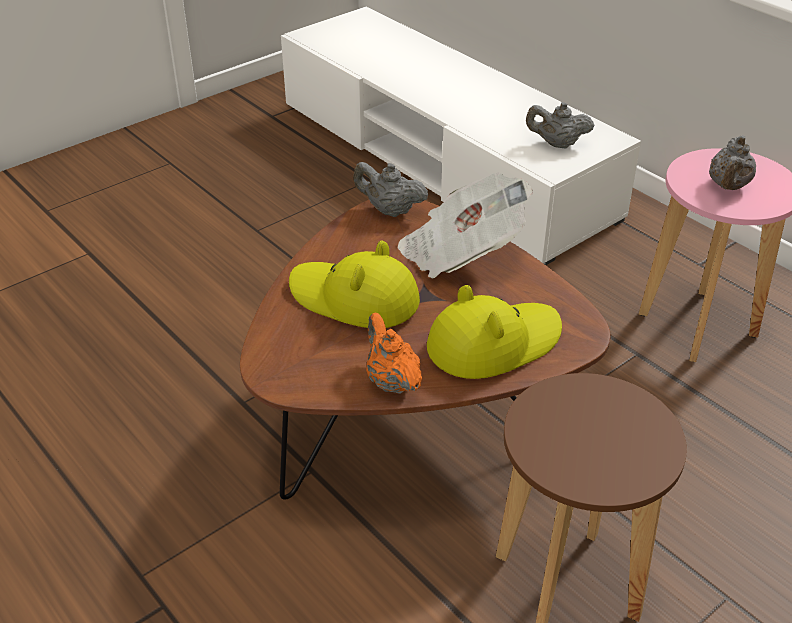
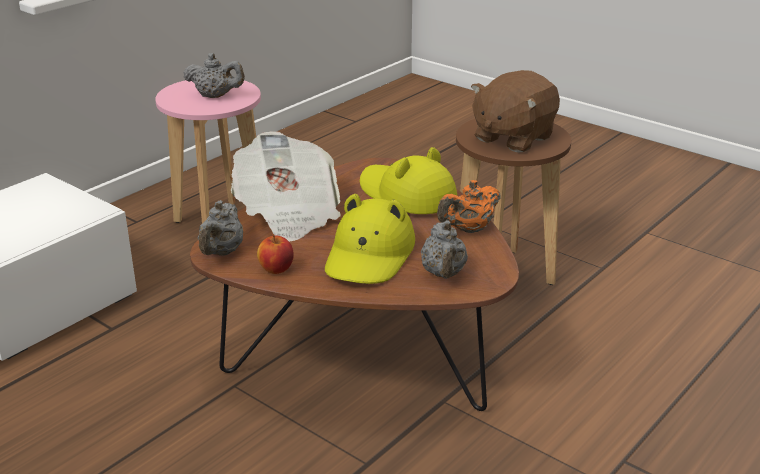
camera: 100 degrees left, 10 degrees down
(347, 239) = (276, 269): none -> apple
(557, 144) = (43, 209): grey teapot -> grey teapot (443, 274)
(586, 431) = (512, 138): none -> brown plush toy

